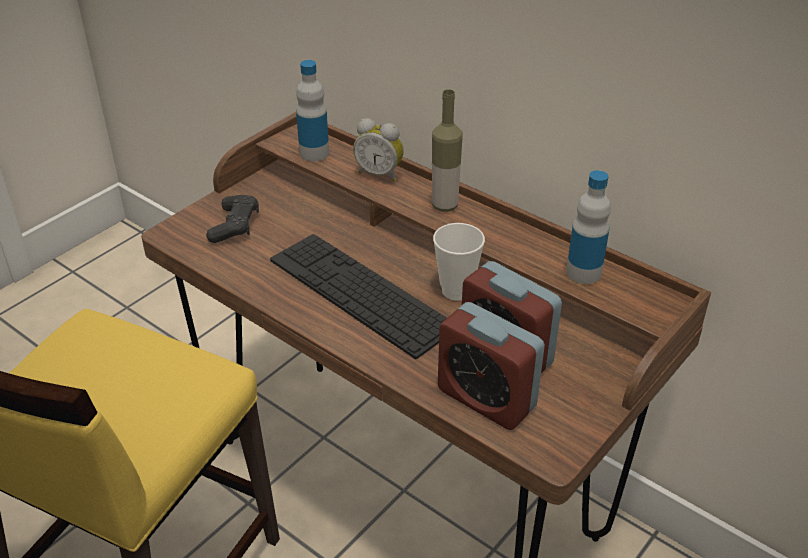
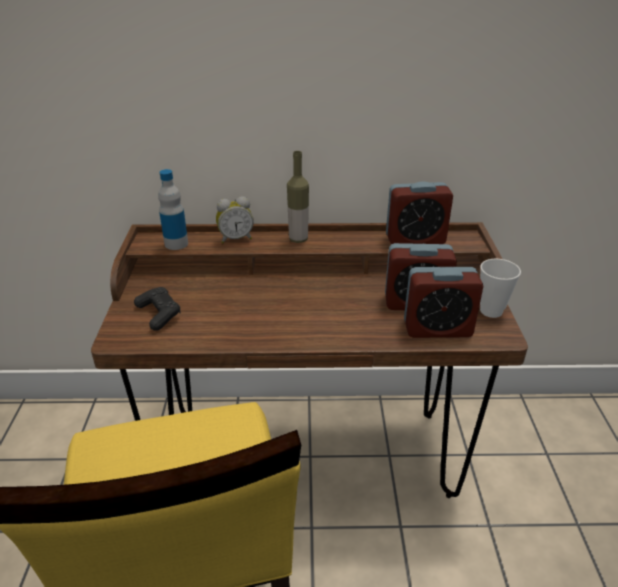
camera: 40 degrees left, 5 degrees down
(360, 293) = (295, 312): keyboard -> none
(456, 291) = (347, 285): cup -> cup (491, 311)
(583, 272) = (415, 239): bottle -> alarm clock

